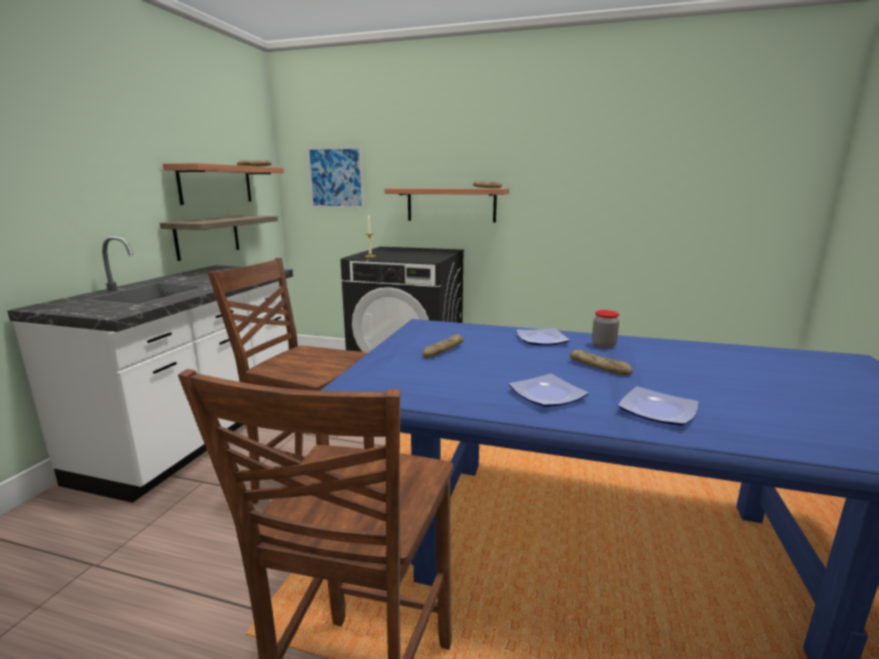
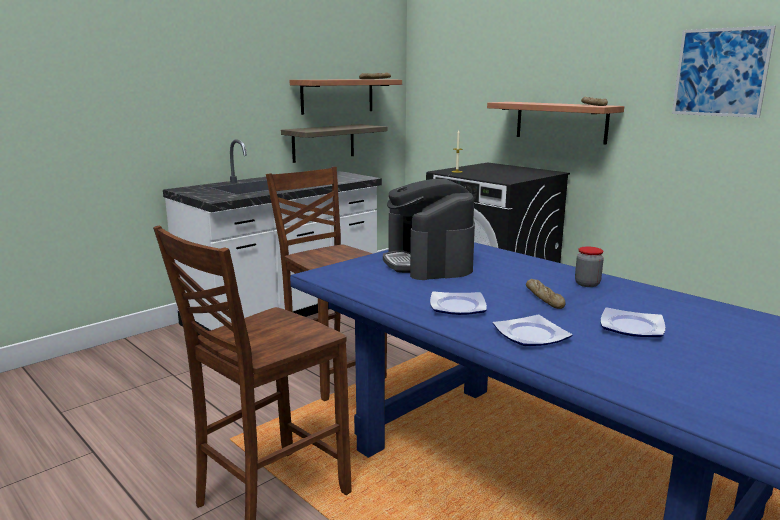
camera: 30 degrees right, 0 degrees up
(336, 178) = (454, 89): picture -> picture (720, 72)
(443, 351) = (428, 263): bread -> coffee machine
(542, 340) = (534, 270): plate -> plate (633, 328)

